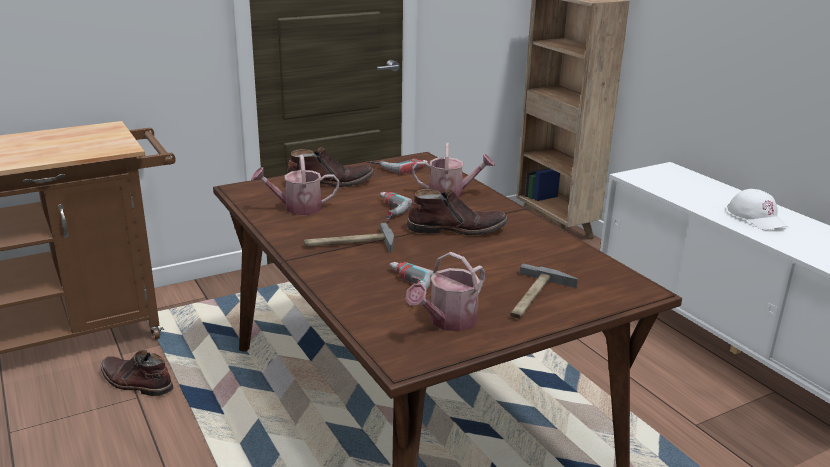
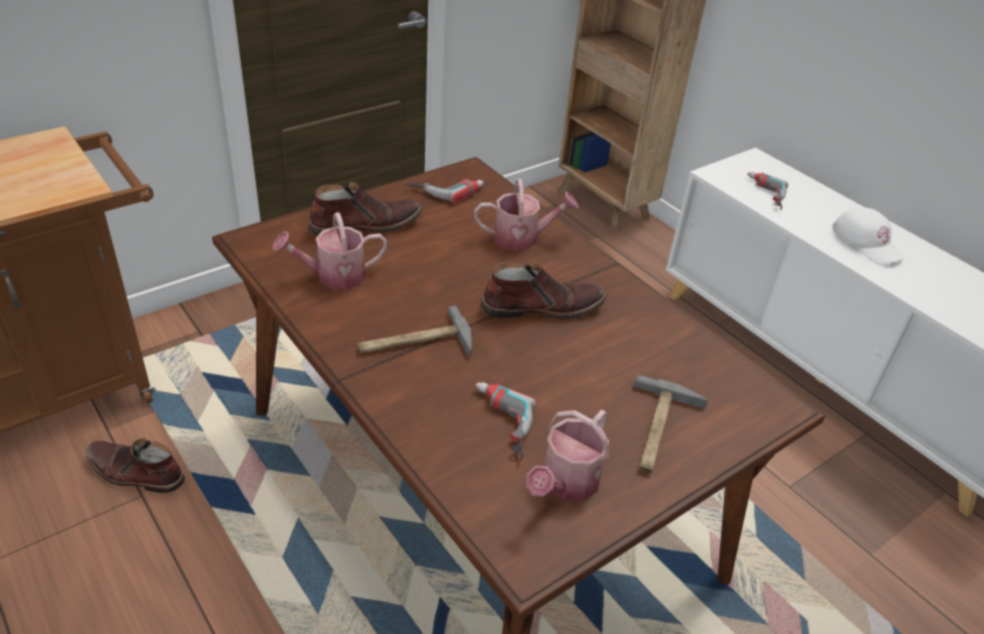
camera: 10 degrees left, 15 degrees up
(385, 211) = (446, 276): power drill -> power drill (763, 194)

